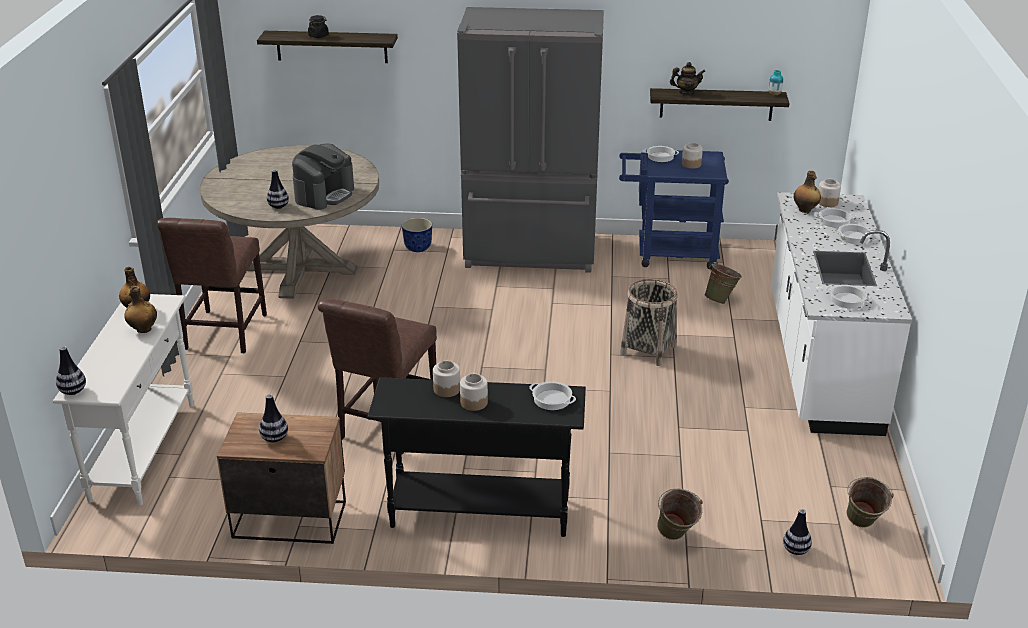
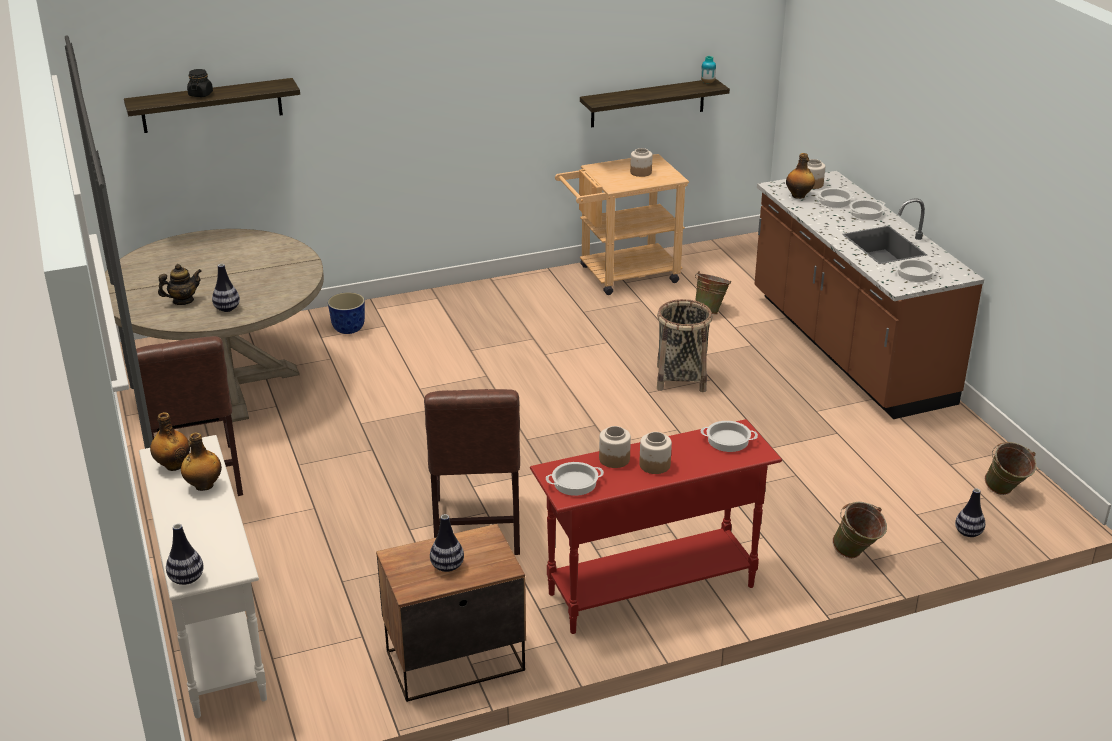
camera: 25 degrees left, 0 degrees up
(324, 195) = (270, 284): coffee machine -> none
(479, 512) = (650, 590): black console table -> red console table
(530, 253) = (478, 306): grey fridge -> none
(660, 156) = (604, 170): cooking pot -> cooking pot (575, 483)
(668, 253) = (620, 275): blue cart -> beige cart
(686, 92) = (620, 95): teapot -> teapot (183, 301)
(820, 360) = (847, 348): white counter -> brown counter

